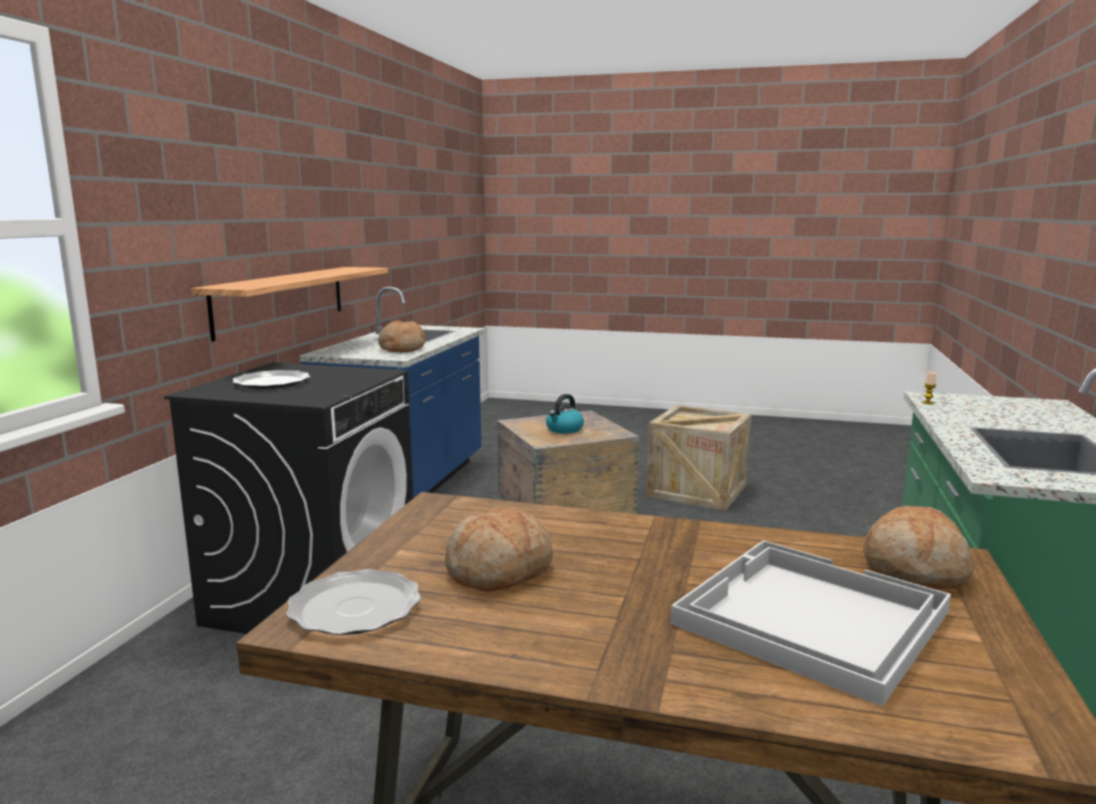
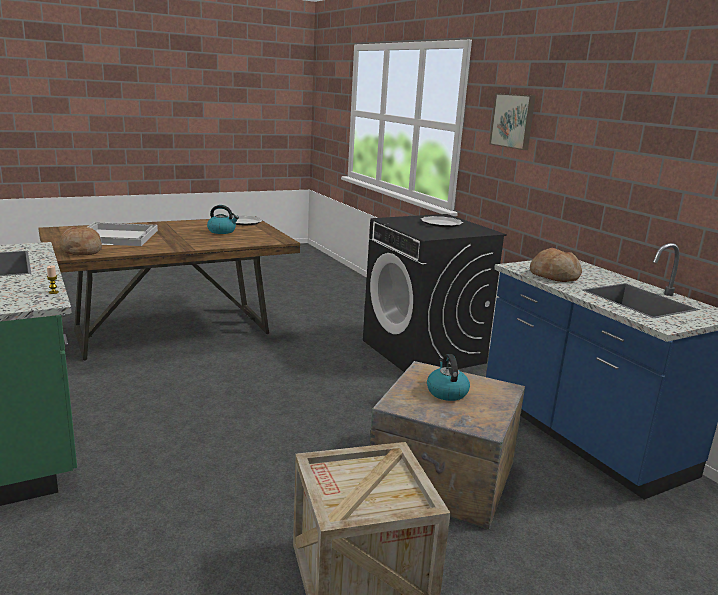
camera: 135 degrees right, 5 degrees up
(188, 198) = (513, 121): none -> picture
(281, 300) = (566, 207): shelf -> none
(500, 571) = (222, 231): bread -> kettle

